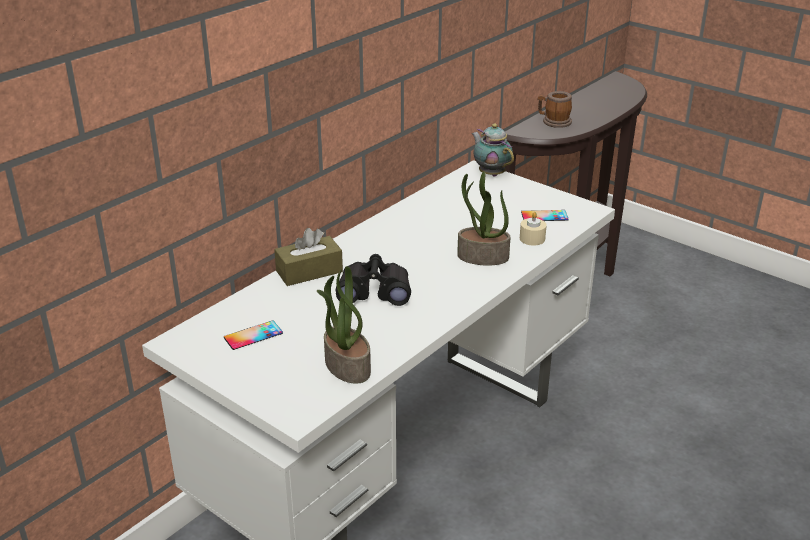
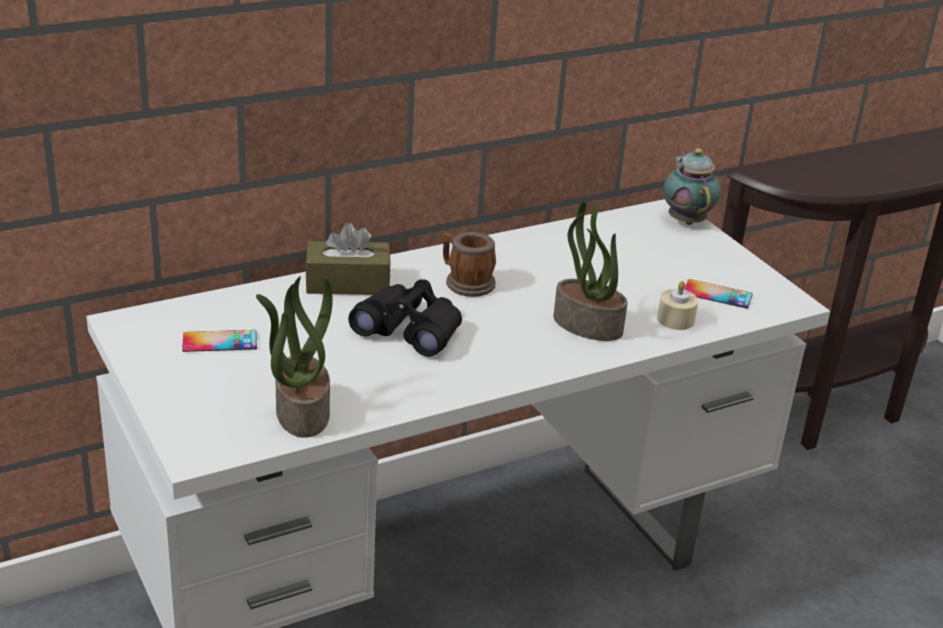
camera: 20 degrees right, 0 degrees up
(553, 122) = (820, 170): mug -> mug (465, 282)

